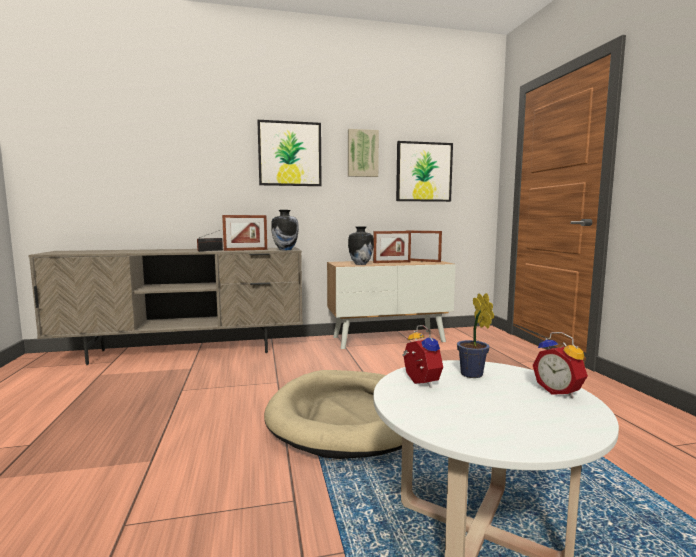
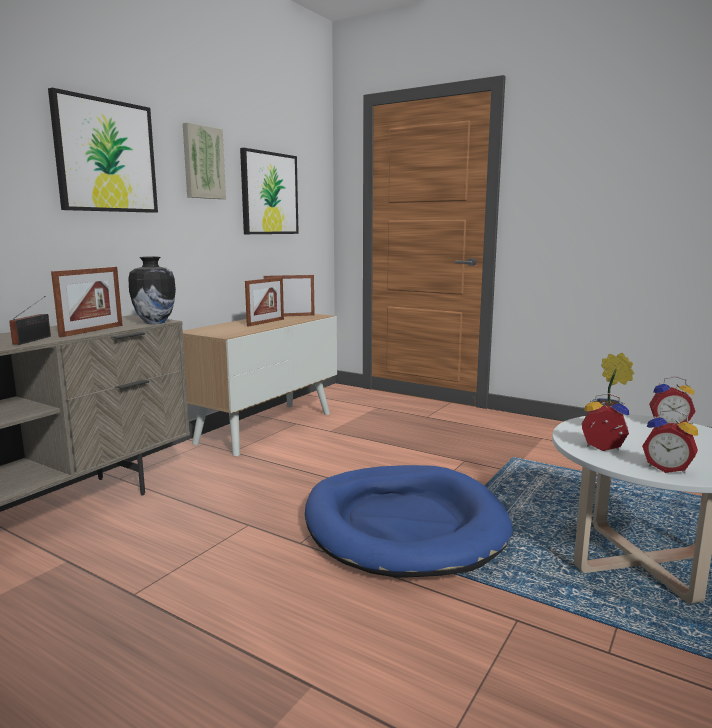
camera: 45 degrees left, 5 degrees up
(350, 416) = (403, 525): beige dog bed -> blue dog bed
(360, 264) = (241, 330): vase -> none
(424, 411) = (667, 468): none -> alarm clock

